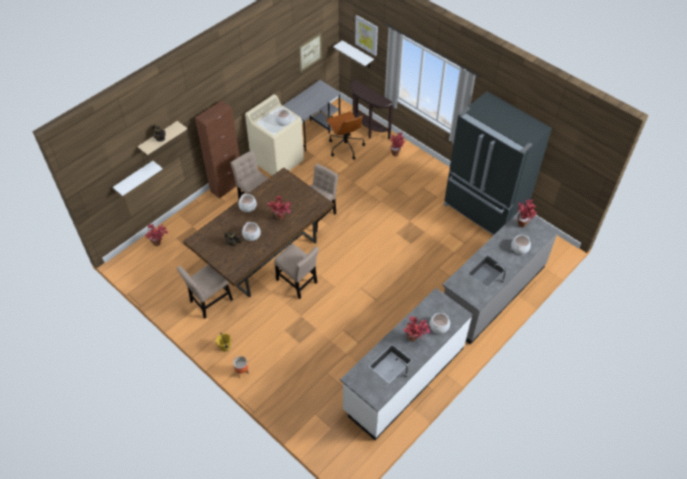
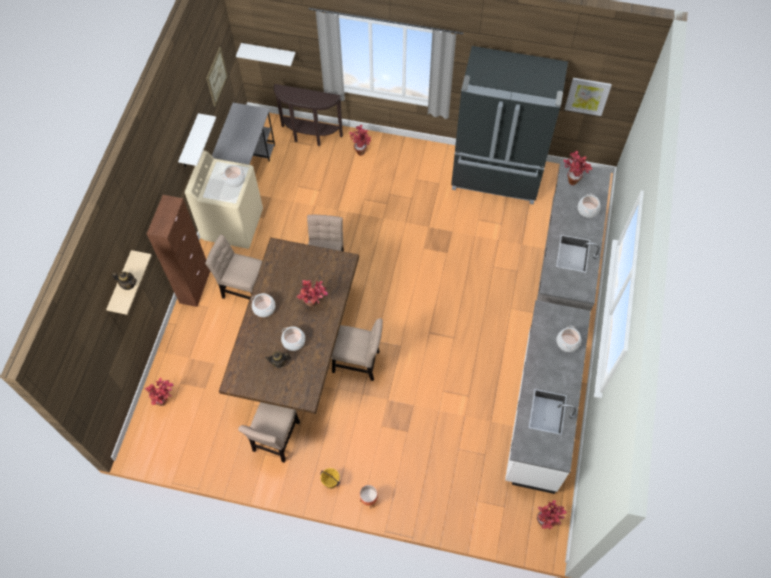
camera: 30 degrees left, 10 degrees up
(134, 179) = (114, 347): white shelf -> white shelf (190, 143)
(345, 147) = (299, 170): brown office chair -> none
(366, 35) = (278, 27): picture -> picture (587, 96)
(415, 339) = (554, 371): potted plant -> potted plant (547, 521)

